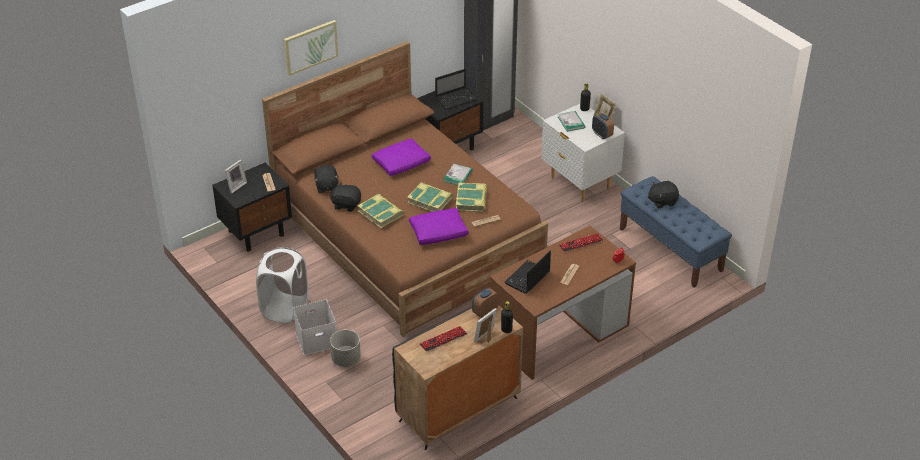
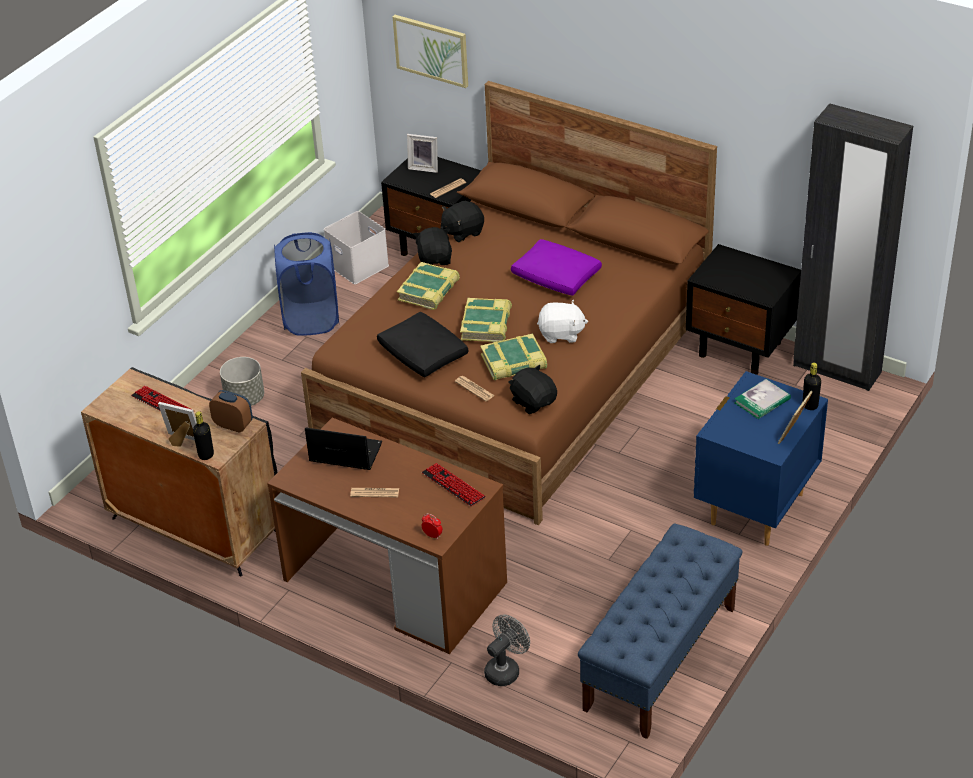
camera: 70 degrees right, 0 degrees up
(285, 309) = (311, 319): white laundry basket -> blue laundry basket
(310, 47) = (565, 54): picture -> picture (431, 50)
(316, 340) = (267, 363): white storage box -> white storage box (356, 265)
(438, 233) = (422, 353): purple pillow -> black pillow
(456, 99) = (754, 281): laptop -> none
(457, 176) = (561, 334): book -> white plush toy
(579, 183) = (755, 508): white nightstand -> blue nightstand
(602, 135) = (754, 442): alarm clock -> none
(651, 307) = (505, 669): none -> grey fan
(662, 201) = (674, 574): black plush toy -> black plush toy (533, 402)

